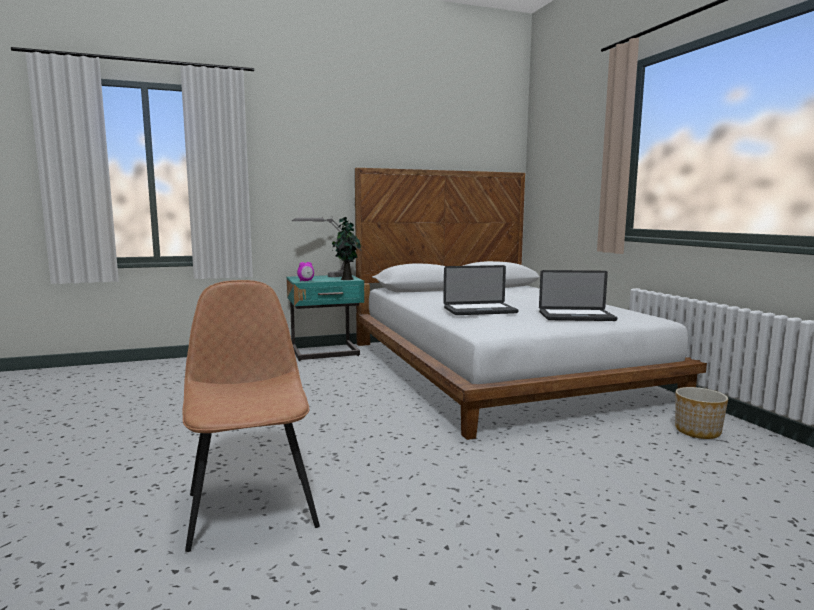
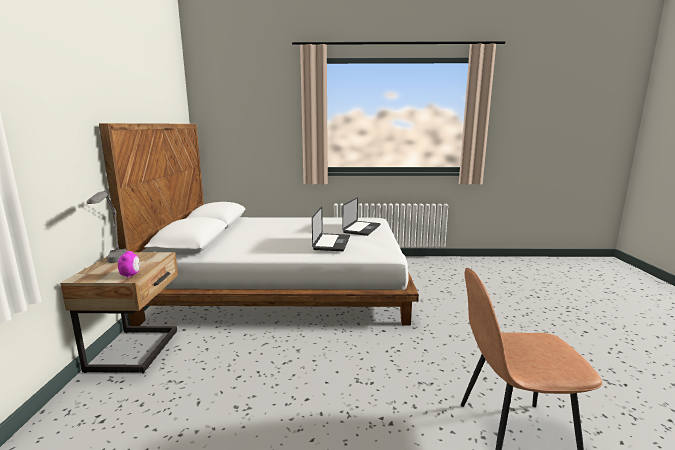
camera: 70 degrees left, 5 degrees up
(326, 353) = (137, 350): turquoise nightstand -> beige nightstand
(346, 279) = (154, 257): potted plant -> none
(697, 432) = (419, 268): planter -> none

